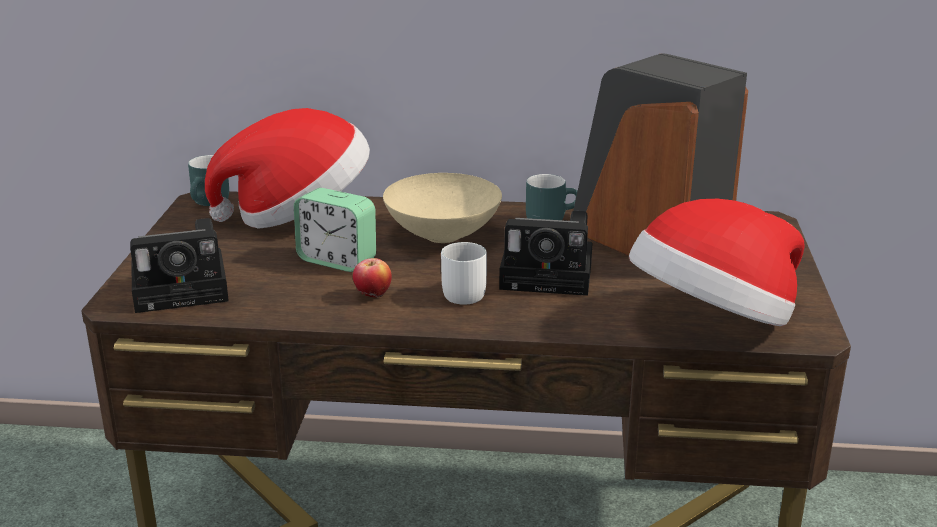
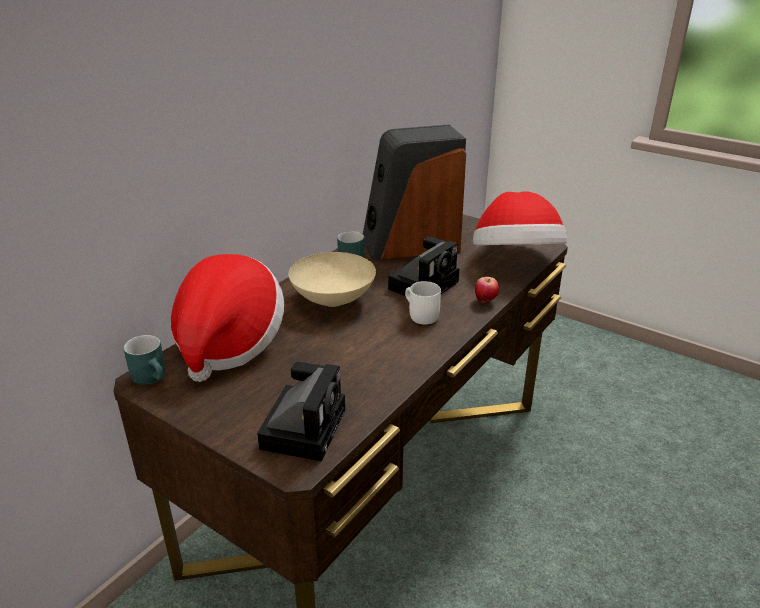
camera: 60 degrees left, 5 degrees up
(337, 260) = (327, 348): alarm clock -> none
(373, 296) = (394, 348): apple -> apple (485, 301)

